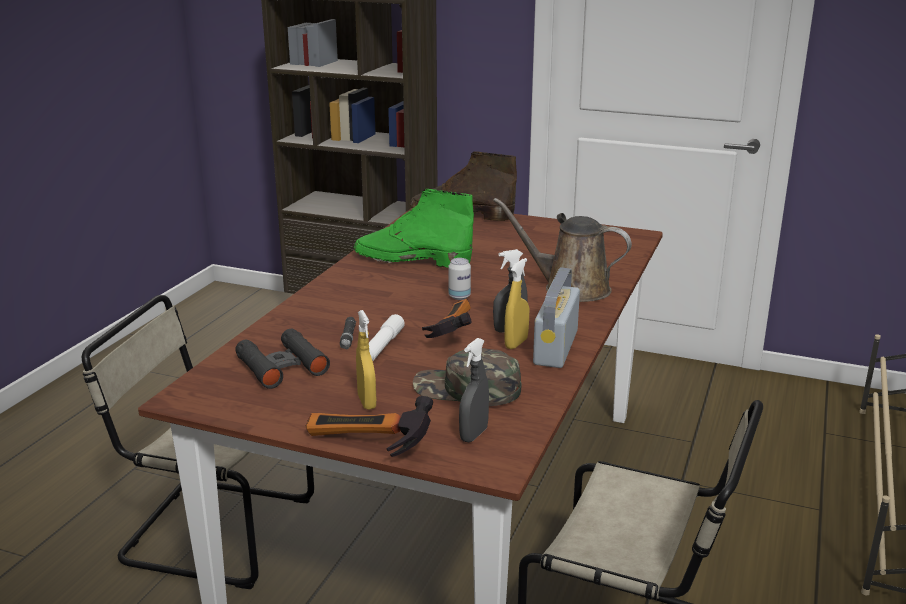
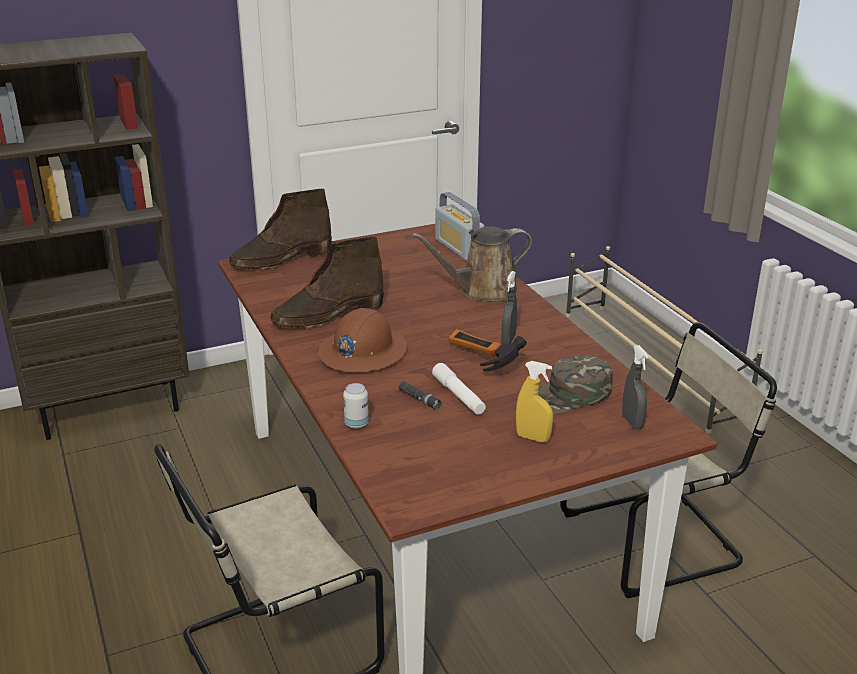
camera: 45 degrees left, 5 degrees up
(282, 366) = (423, 445): black binoculars -> none
(364, 448) = (595, 467): hammer -> none
(380, 291) = (362, 352): none -> brown hard hat
(411, 260) = (327, 315): green boot -> brown boot
(459, 296) = (426, 330): can -> can (356, 424)
(516, 343) = (532, 348): yellow spray bottle -> none
(555, 347) = (559, 339): radio -> radio (459, 248)

